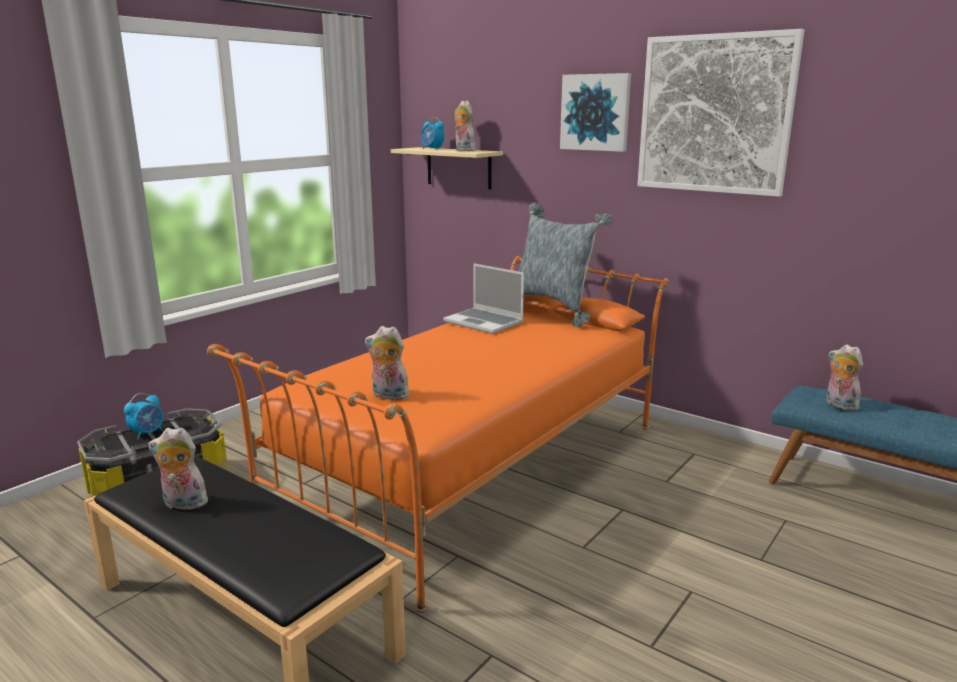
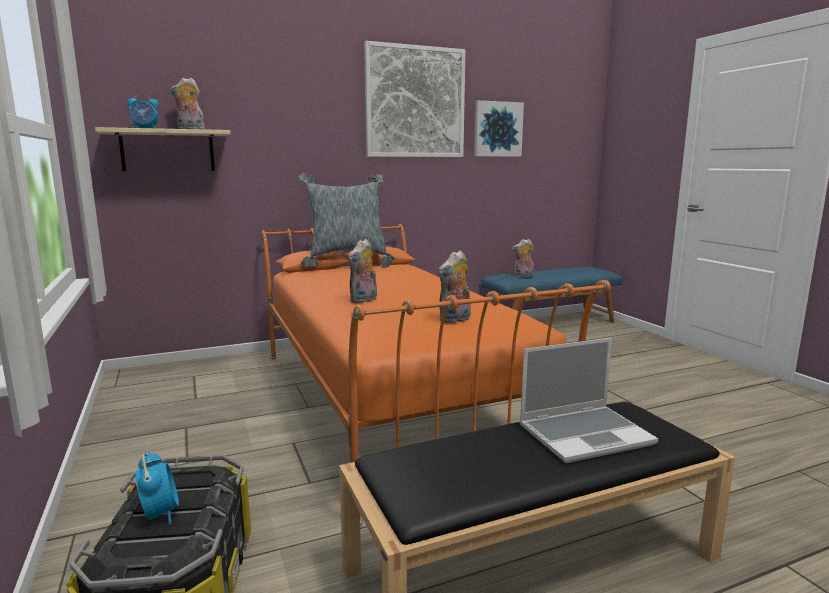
camera: 60 degrees left, 5 degrees down
(182, 504) = (496, 468): plush toy -> plush toy (364, 300)
(485, 322) = (329, 278): laptop -> laptop (585, 434)
(595, 112) = (322, 97): picture -> picture (497, 129)

